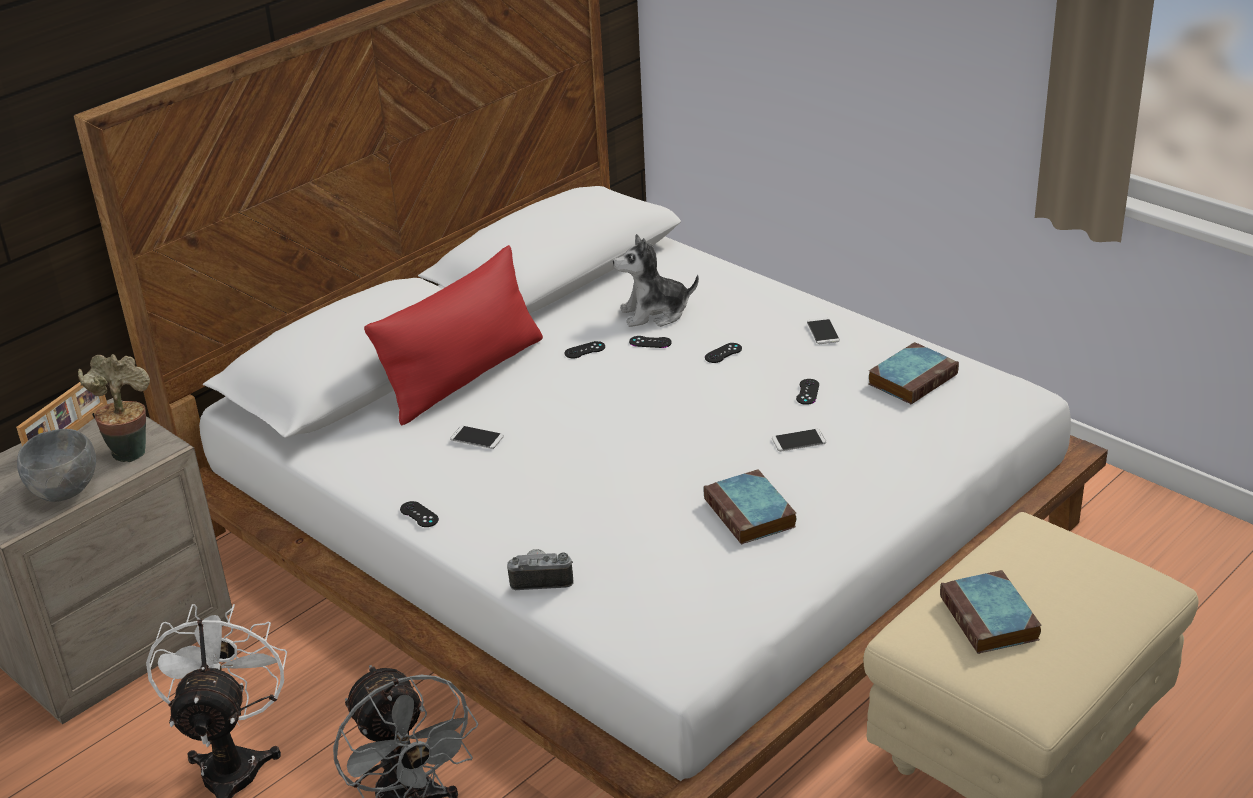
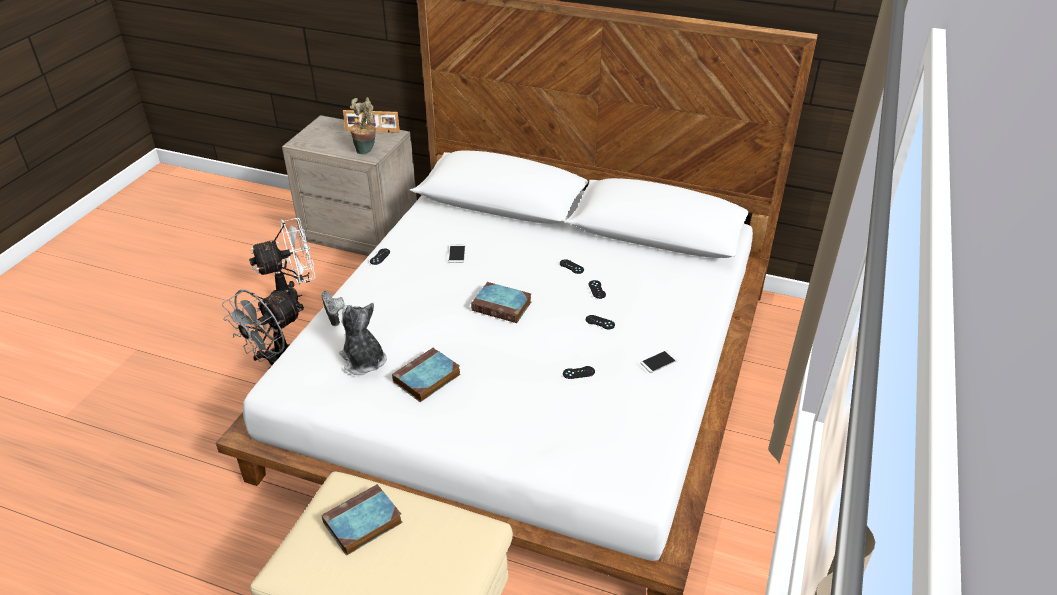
camera: 65 degrees right, 5 degrees up
(66, 491) = (328, 146): grey bowl -> none
(464, 376) = (517, 232): red pillow -> none
(655, 313) = (632, 282): plush toy -> plush toy (363, 361)
(799, 441) = (517, 382): phone -> none
(913, 378) = (626, 422): book -> book (503, 306)

